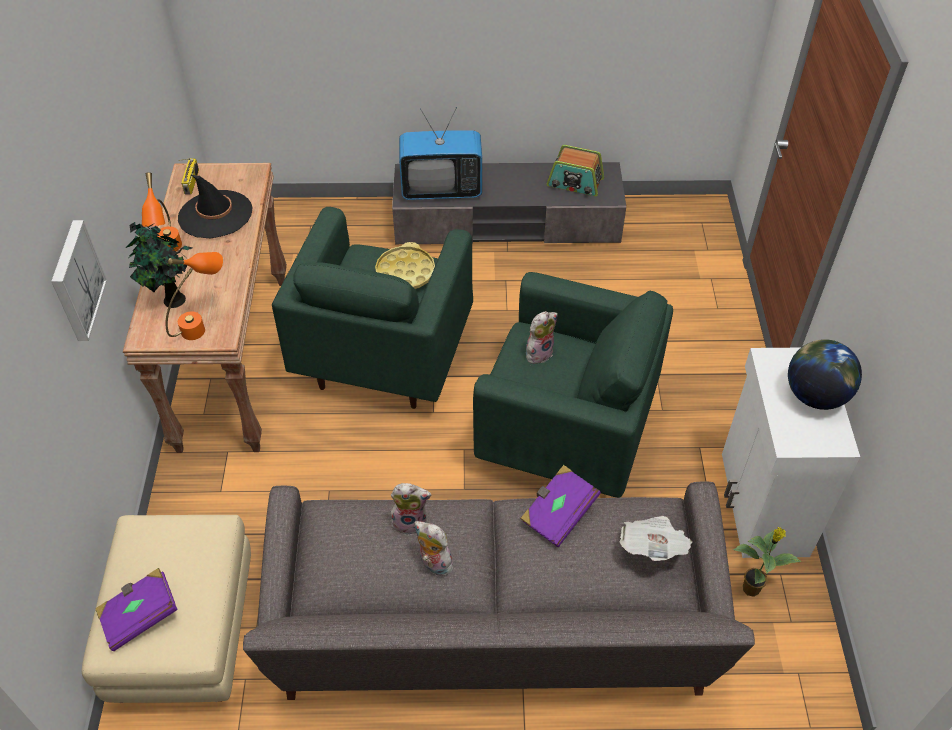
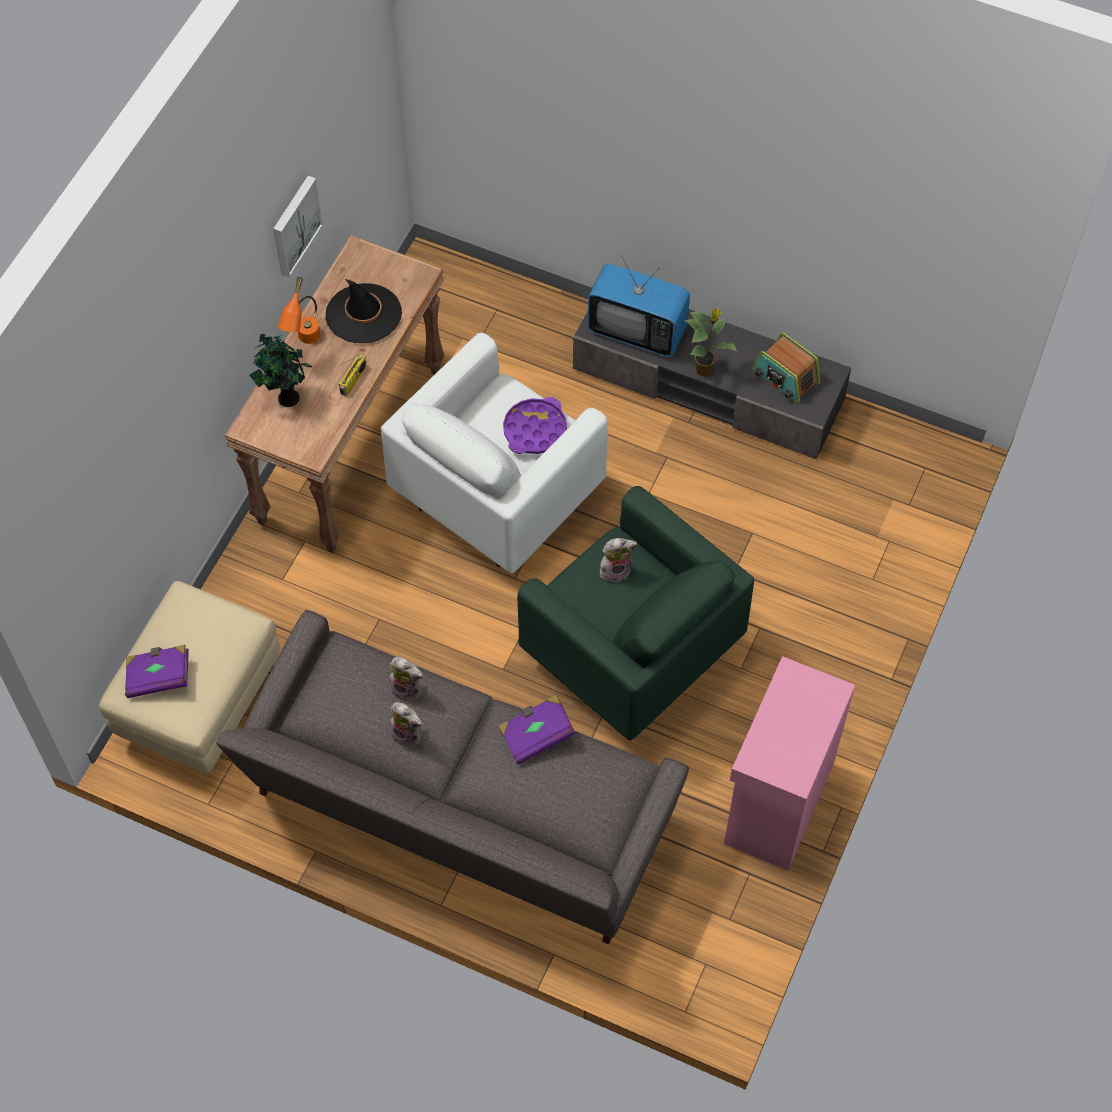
camera: 25 degrees right, 10 degrees up
(75, 280) = (194, 381): picture -> picture (294, 225)
(192, 182) = (358, 266): radio -> radio (353, 380)
(203, 325) = (302, 435): orange table lamp -> none
(383, 356) = (497, 497): green armchair -> white armchair
(405, 273) = (534, 430): yellow tray -> purple tray
(433, 564) = (408, 734): plush toy -> plush toy turned 150 degrees clockwise
(652, 547) = (599, 799): newspaper -> none
(752, 588) = (714, 874): potted plant -> potted plant (704, 369)
(762, 504) = (776, 803): white cabinet -> pink cabinet
(815, 395) = (808, 726): globe -> none

